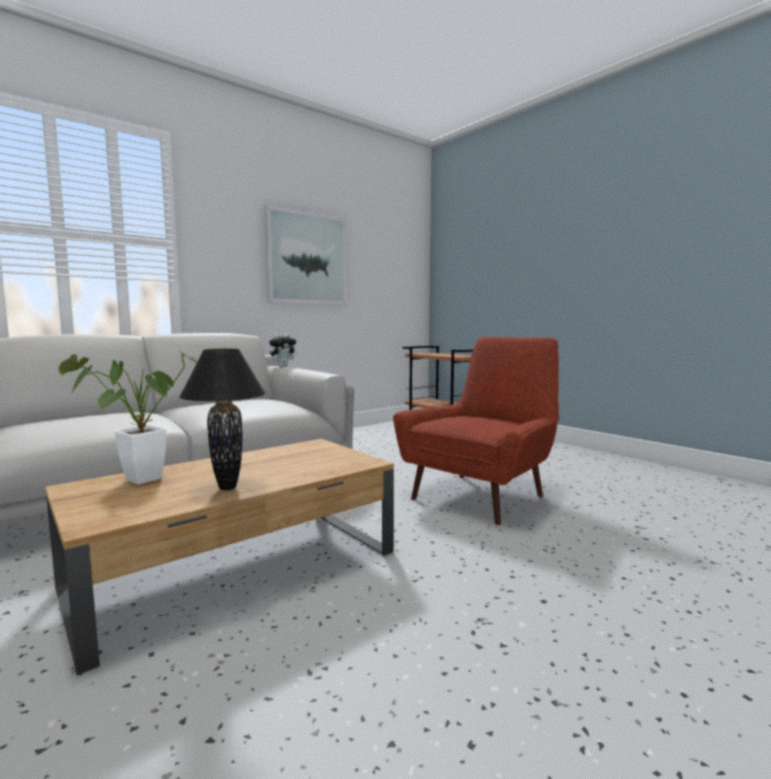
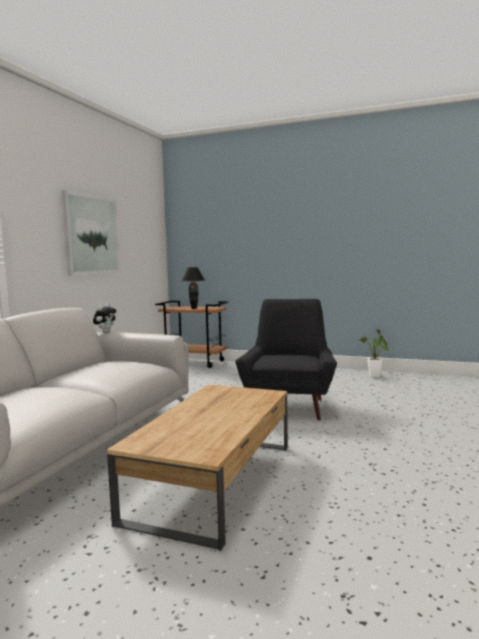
camera: 30 degrees left, 0 degrees up
(135, 481) = (163, 432): potted plant -> potted plant (374, 377)
(226, 488) = (231, 422): black table lamp -> black table lamp (193, 308)
(482, 495) = (289, 406): red armchair -> black armchair

